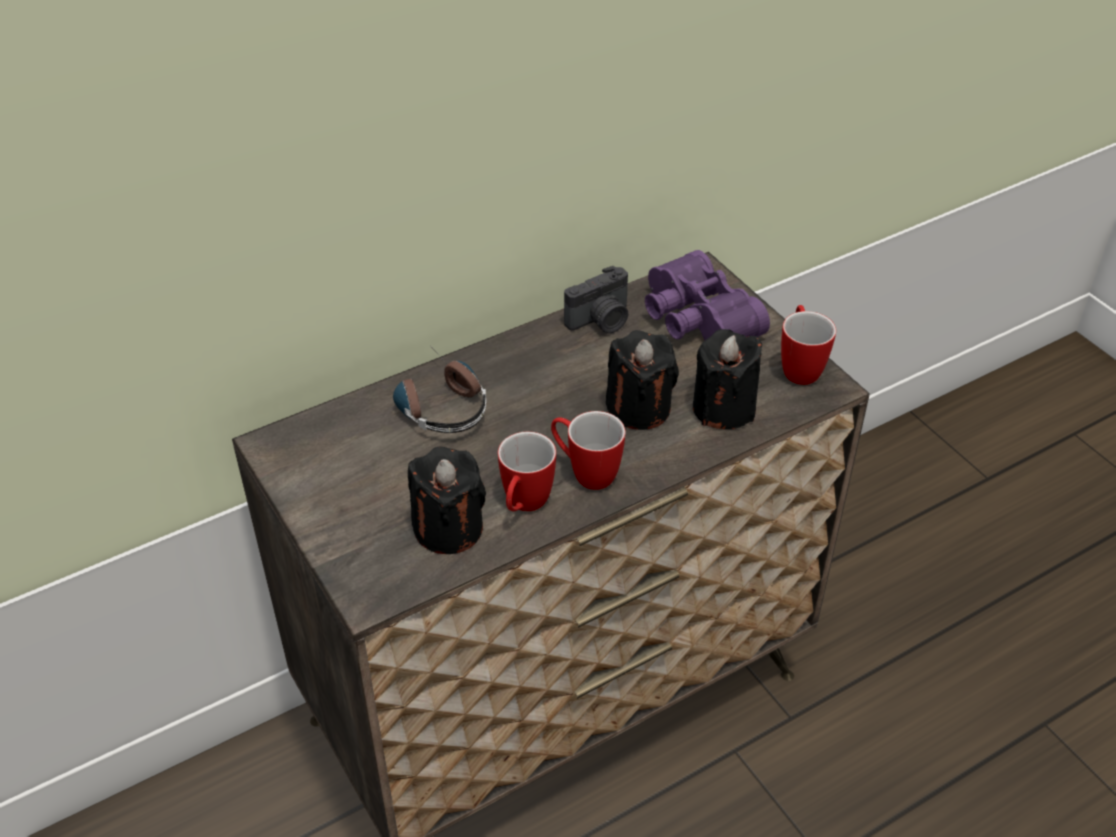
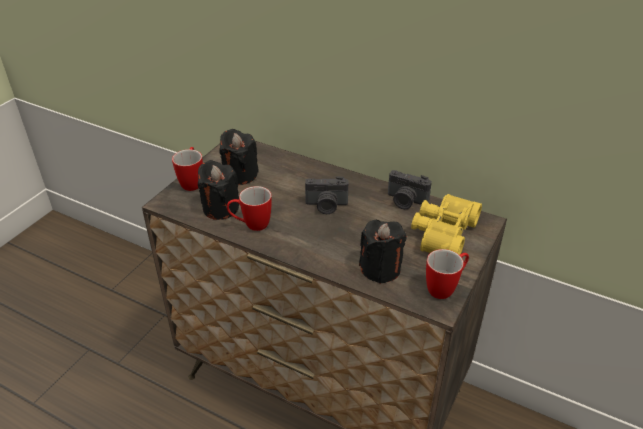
camera: 60 degrees right, 5 degrees down
(437, 402) = (298, 174): headphones -> none
(545, 404) = (326, 206): none -> camera
(585, 472) = (289, 236): mug -> mug (192, 181)
(639, 408) = (352, 237): black candle -> black candle (240, 175)
(695, 320) = (441, 233): purple binoculars -> yellow binoculars

